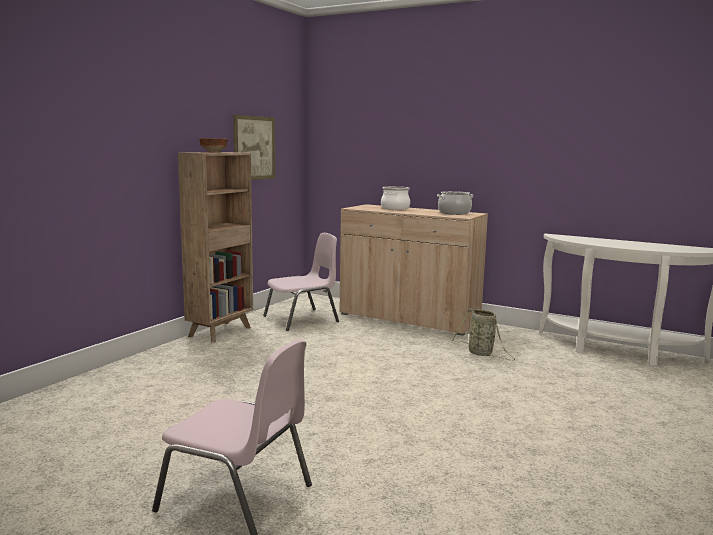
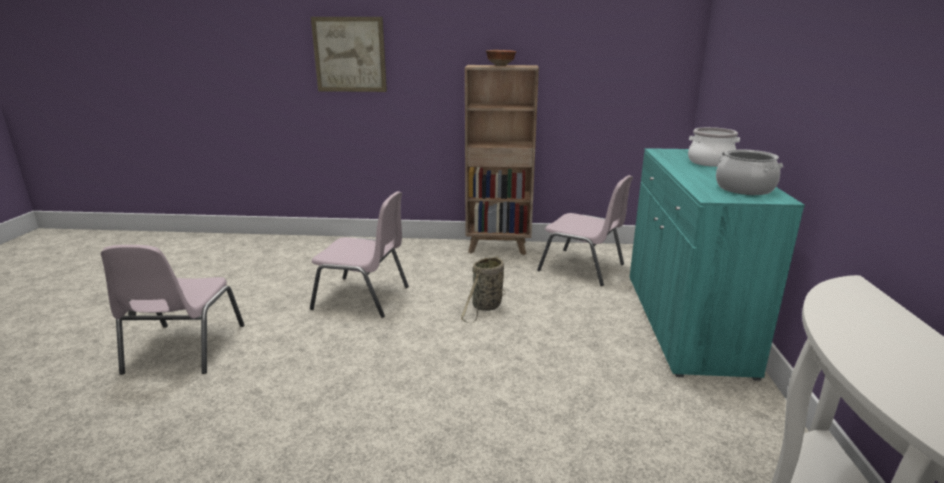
camera: 65 degrees right, 10 degrees up
(241, 395) = (363, 298): none -> pink chair
(254, 148) = (591, 60): picture -> picture (349, 54)
(409, 318) = (684, 322): beige cabinet -> turquoise cabinet
(482, 353) = (619, 407): basket -> basket (486, 307)

